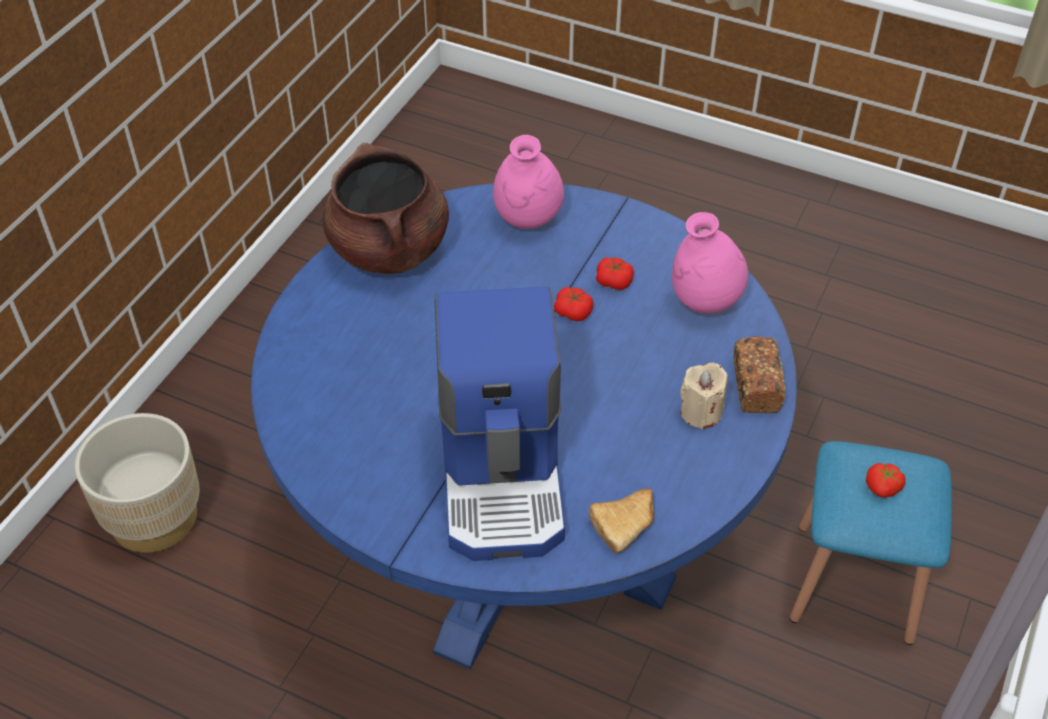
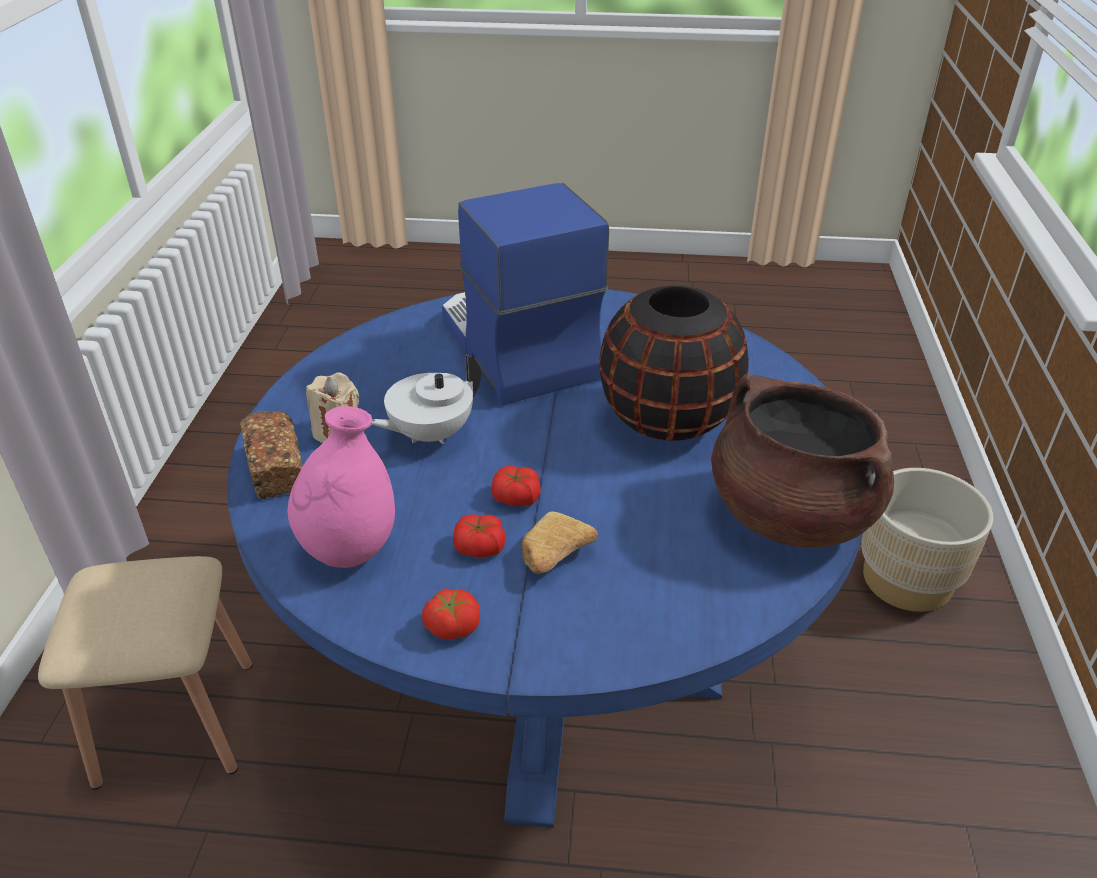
camera: 160 degrees right, 10 degrees down
(415, 349) = (668, 419): none -> black vase
(527, 220) = (641, 606): pink vase -> none
(621, 388) = (430, 434): none -> white teapot
(627, 523) = (392, 341): bread -> bread (552, 557)
(854, 582) = (176, 721): blue stool -> beige stool
(883, 488) = (133, 600): tomato -> tomato (452, 625)

